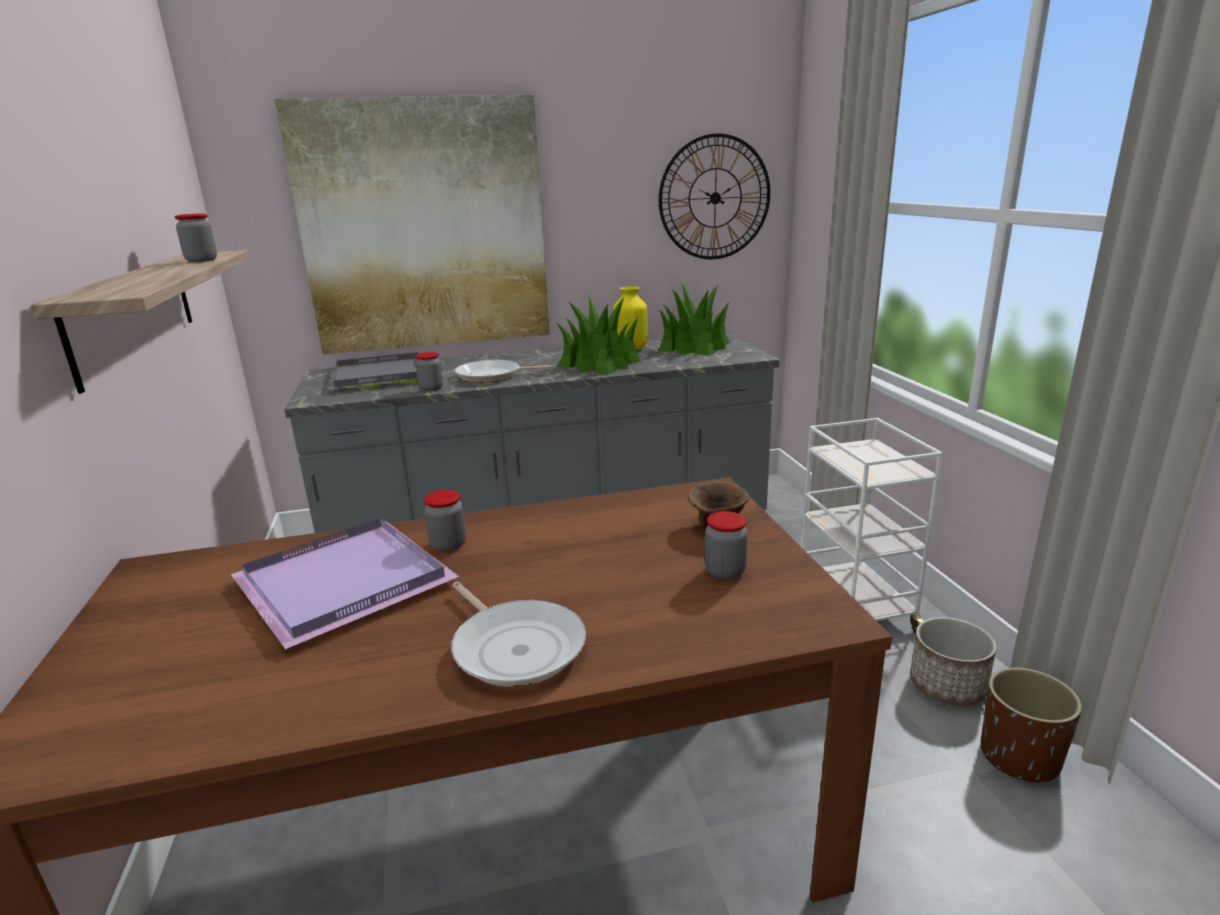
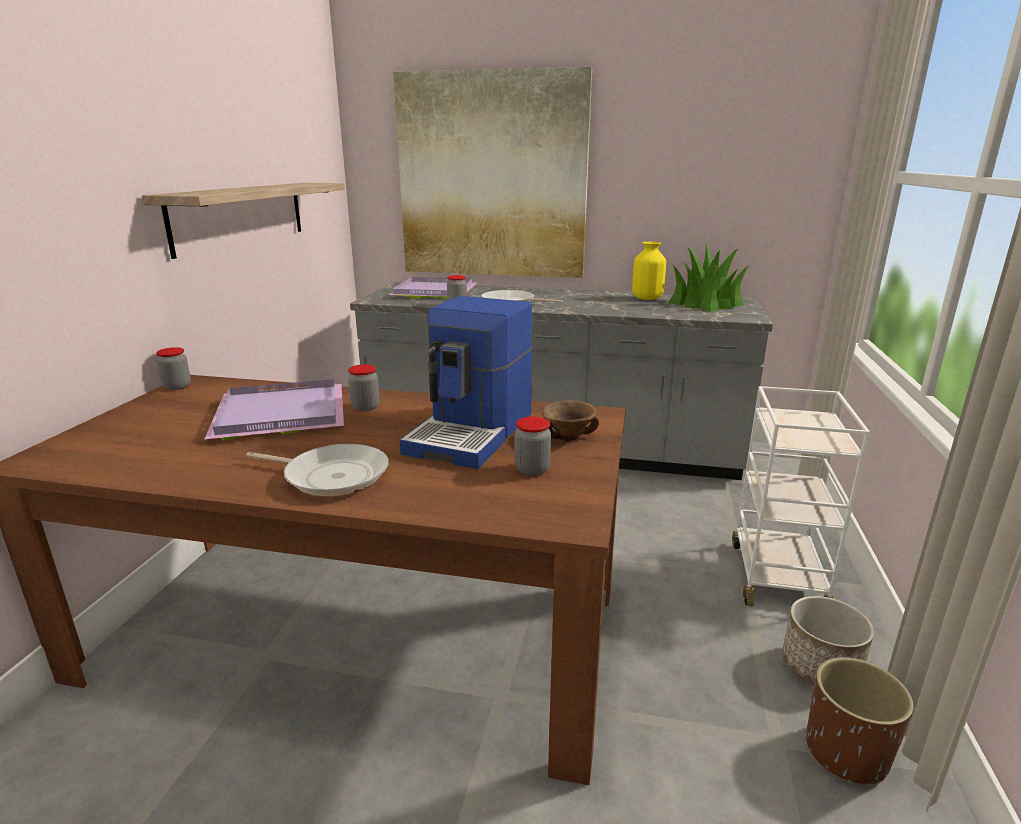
camera: 25 degrees right, 0 degrees up
(201, 260) = (296, 185): jar -> jar (177, 387)
(378, 376) = (433, 291): grey tray -> purple tray
(516, 647) = (332, 476): frying pan -> frying pan turned 60 degrees counterclockwise
(599, 363) = (605, 305): potted plant -> none
(614, 545) = (473, 433): none -> coffee machine
(715, 198) = (758, 166): wall clock -> none

